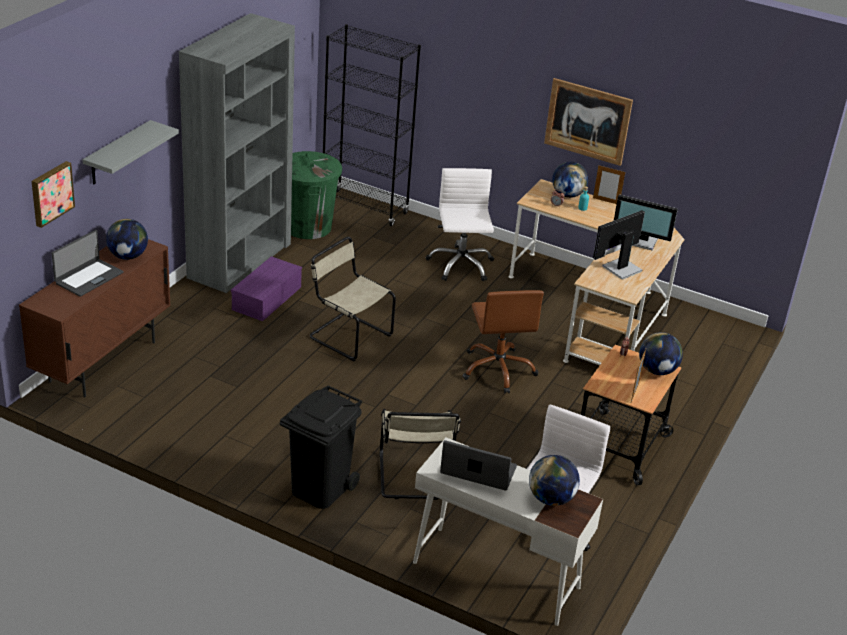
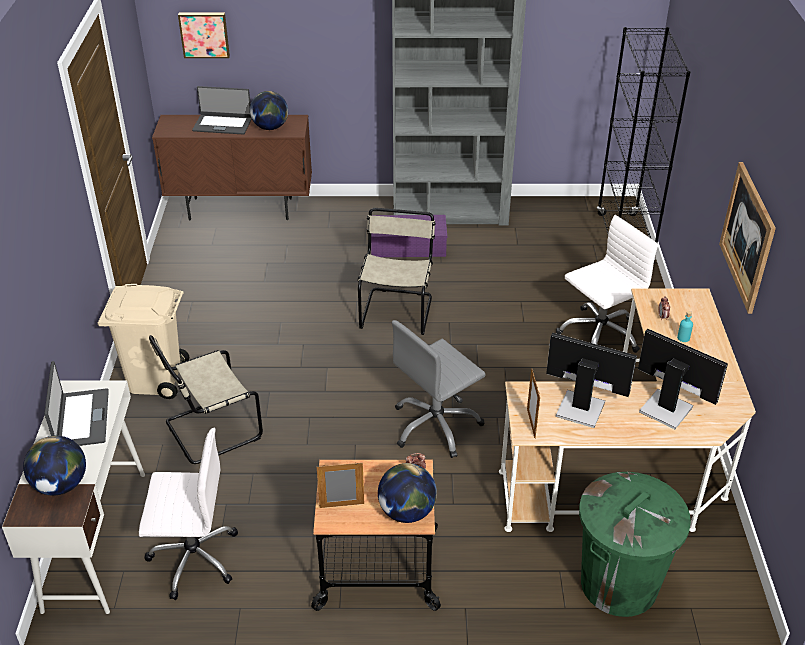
camera: 65 degrees right, 5 degrees up
(118, 153) = (298, 34): grey shelf -> none
(308, 226) = (549, 223): green trash can -> green trash can (619, 584)
(319, 488) = (155, 378): black trash can -> beige trash can
(498, 369) = (436, 426): brown office chair -> grey office chair
(567, 195) = (698, 318): globe -> none
(606, 201) = (726, 351): picture frame -> picture frame (531, 423)
(642, 241) = (666, 408): monitor -> monitor turned 135 degrees clockwise

